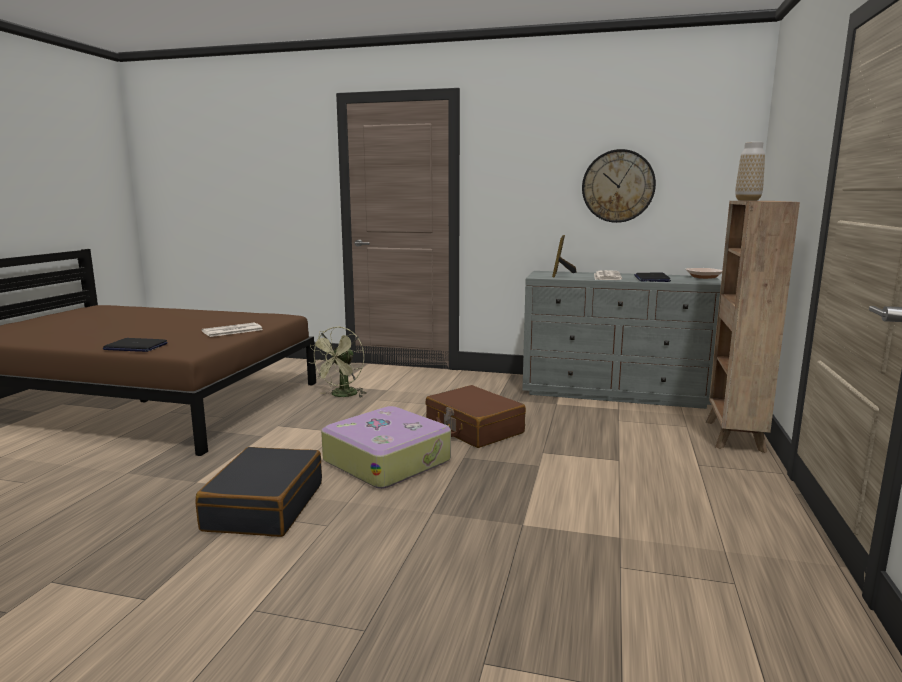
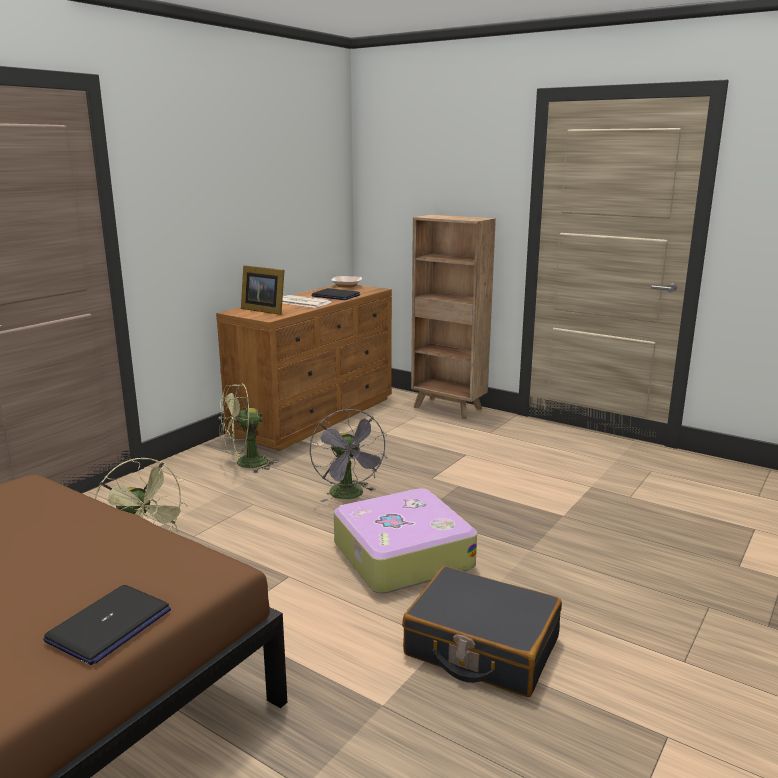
camera: 70 degrees left, 5 degrees up
(232, 331) = (92, 531): newspaper -> none
(473, 428) = (350, 495): brown suitcase -> grey fan
(493, 390) = (245, 464): none -> green fan
(615, 392) = (315, 416): grey dresser -> brown dresser
(618, 186) = (268, 204): wall clock -> none
(747, 200) = (436, 217): vase -> none

